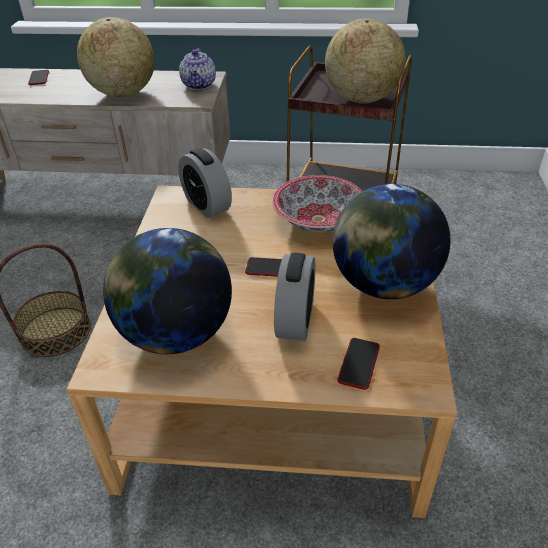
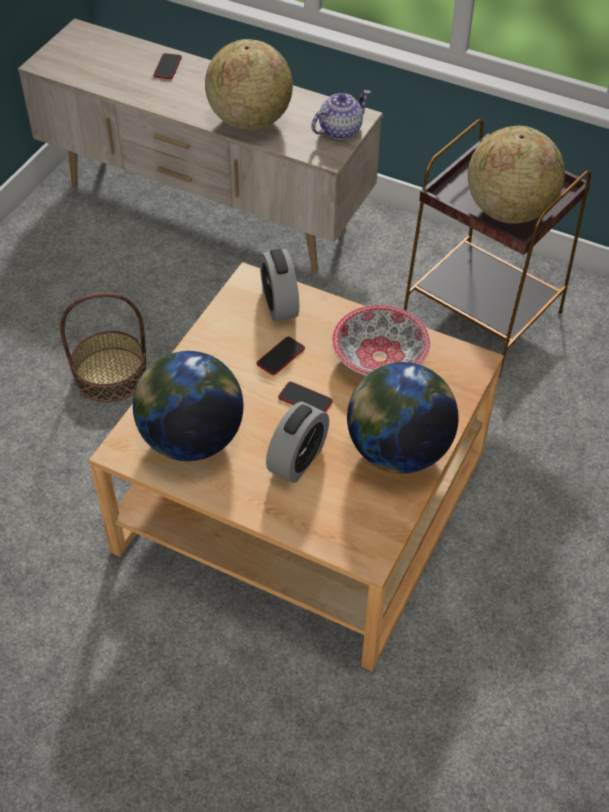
camera: 20 degrees right, 10 degrees up
(199, 85) = (340, 130): teapot -> teapot turned 150 degrees counterclockwise
(359, 364) = (328, 518): phone -> phone (280, 356)

